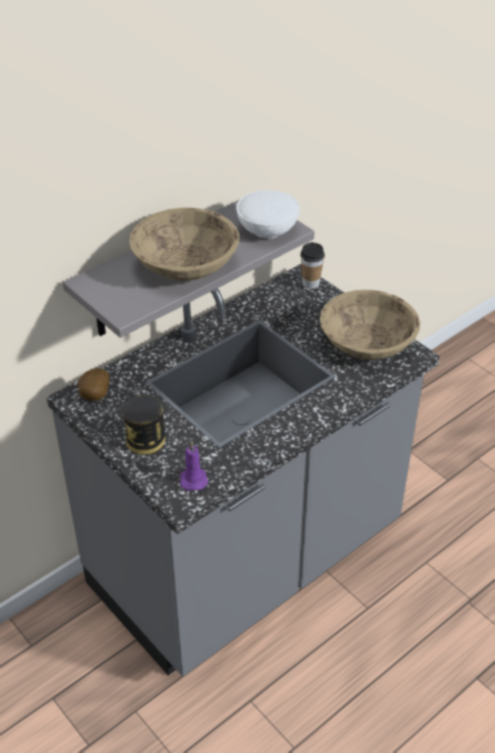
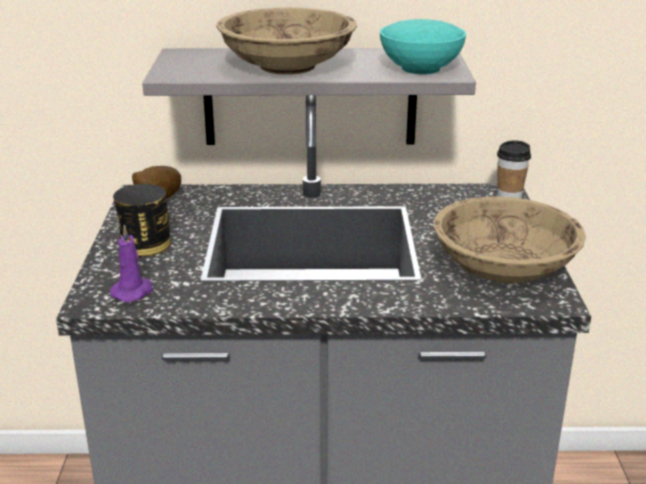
camera: 40 degrees right, 15 degrees down
(267, 231) = (419, 69): white bowl -> turquoise bowl

